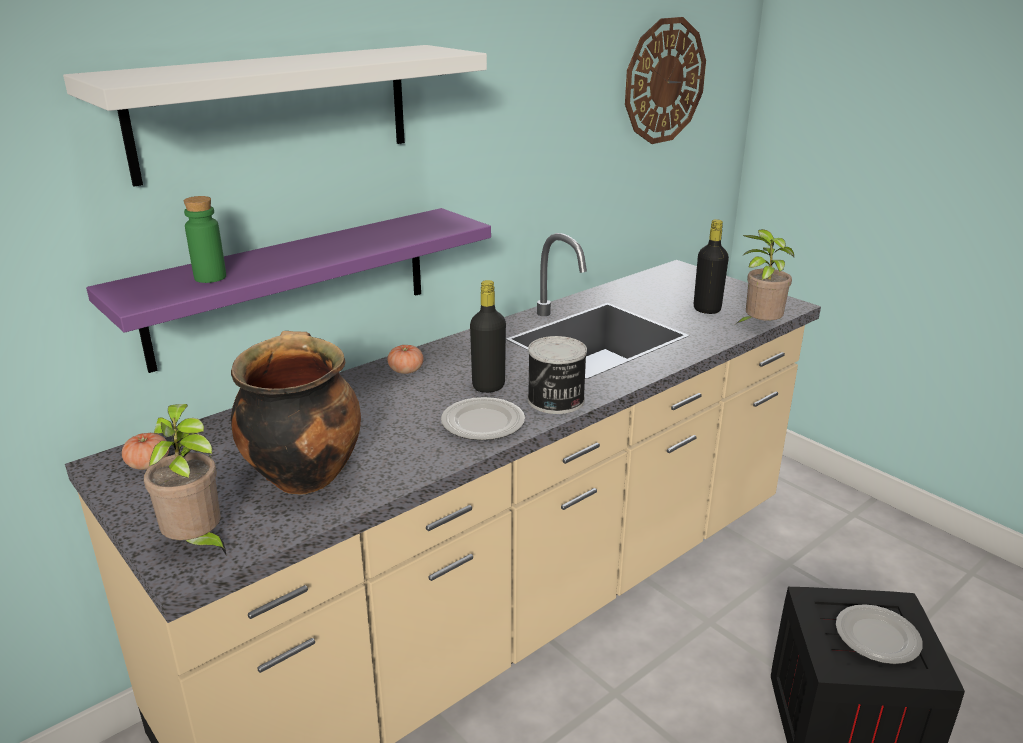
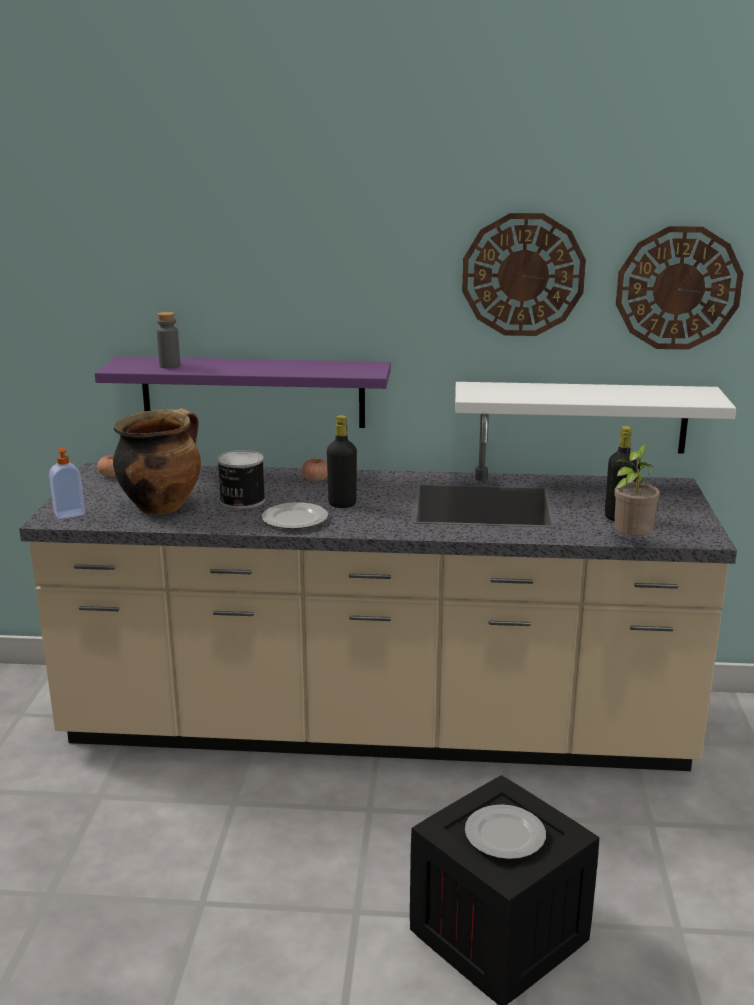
camera: 45 degrees right, 5 degrees down
(197, 544) = (69, 513): potted plant -> soap dispenser
(210, 277) = (170, 366): green bottle -> grey bottle
(275, 111) = (250, 265): white shelf -> white shelf (583, 417)
(555, 84) = (523, 275): none -> wall clock
(556, 400) = (363, 526): can -> can (241, 500)

